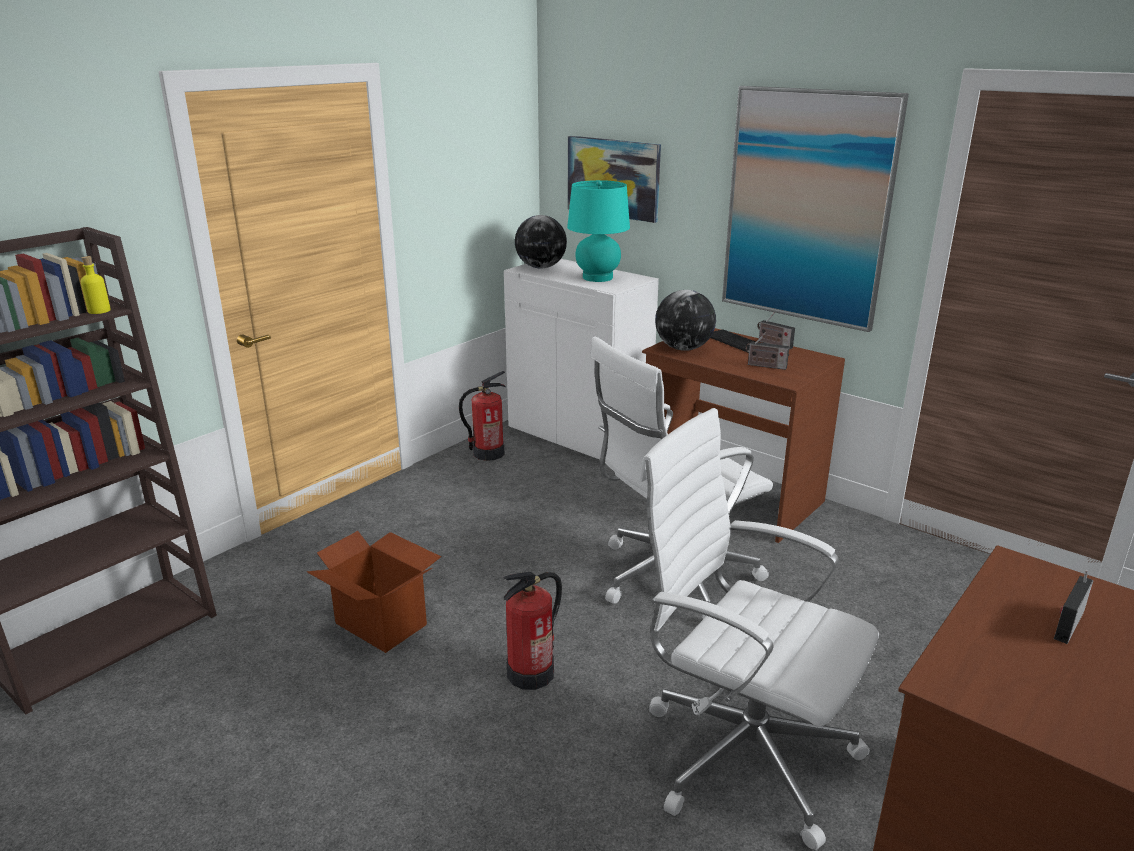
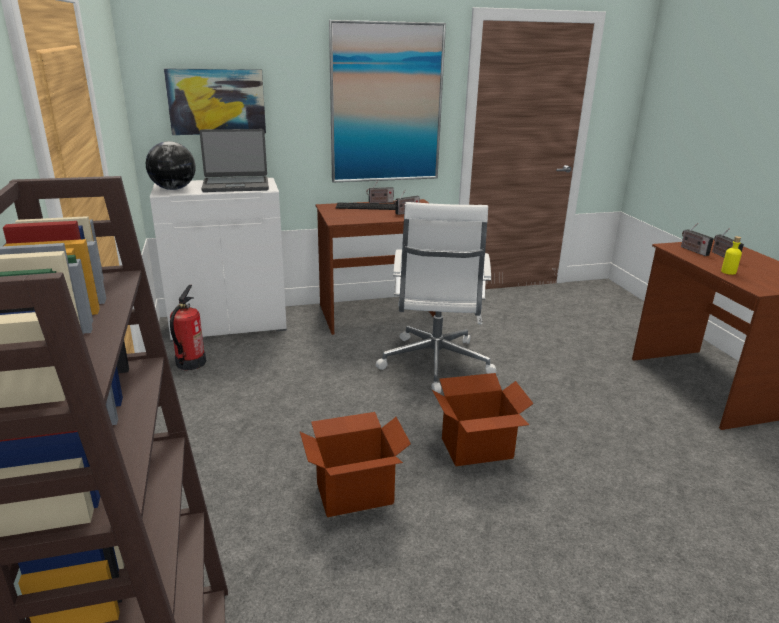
camera: 55 degrees left, 0 degrees up
(99, 311) = (110, 282): yellow bottle -> yellow bottle (728, 272)
(531, 673) = (477, 449): fire extinguisher -> cardboard box
(597, 277) = (236, 185): turquoise table lamp -> laptop
(683, 348) = (347, 217): globe -> none
(742, 752) = (601, 411): white office chair -> none
(1037, 587) = (693, 250): none -> radio

